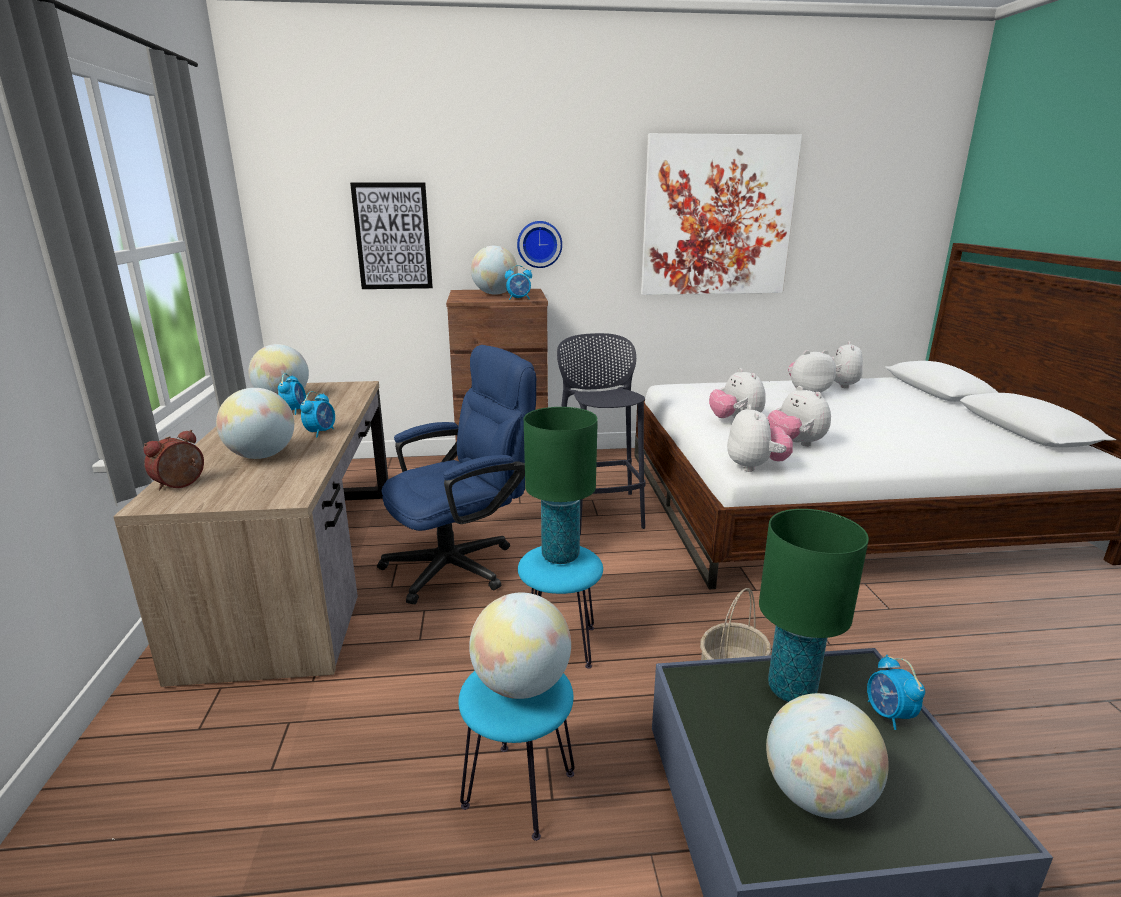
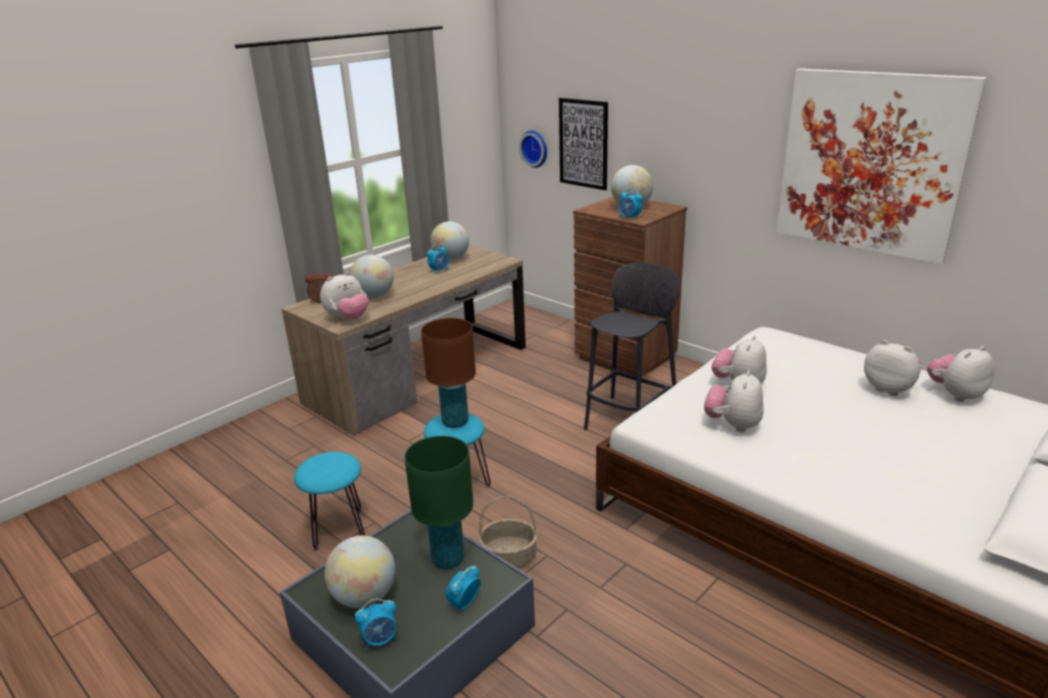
camera: 50 degrees right, 5 degrees up
(321, 432) = (422, 291): alarm clock -> alarm clock (380, 639)
(462, 563) = (491, 411): blue office chair -> none
(521, 685) = (327, 467): globe -> none
(539, 244) = (690, 166): wall clock -> wall clock (535, 148)
(560, 556) = (455, 422): green table lamp -> brown table lamp
(755, 467) = (652, 425): plush toy -> plush toy (348, 318)

